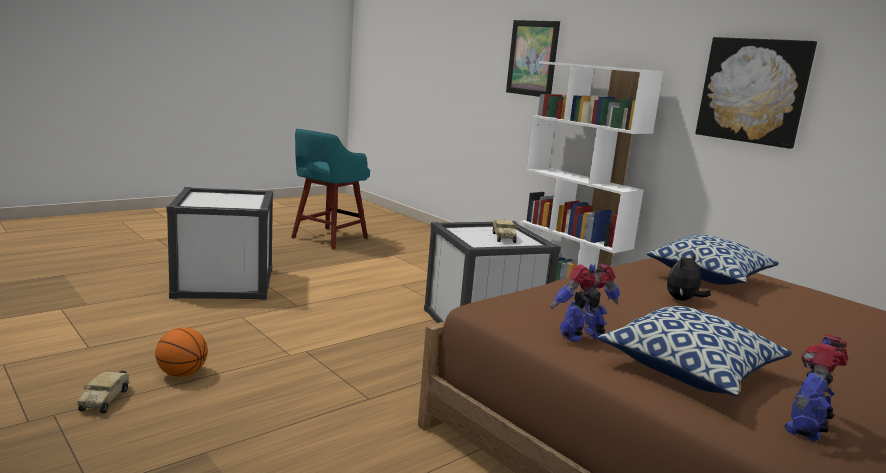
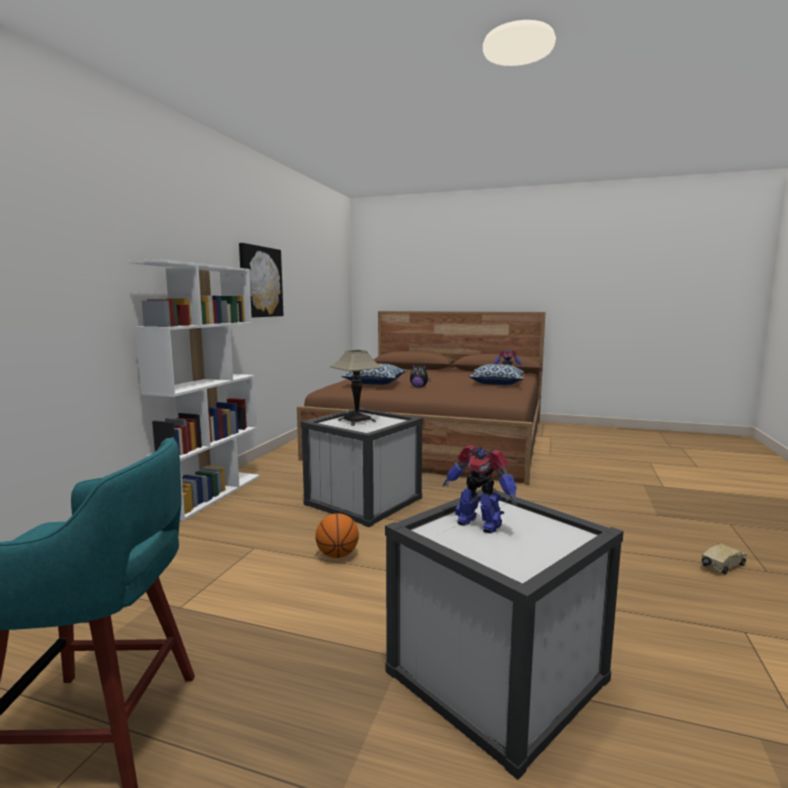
camera: 120 degrees left, 5 degrees down
(182, 374) = (648, 561): basketball -> basketball (337, 555)
(503, 237) = (357, 421): toy truck -> table lamp
(532, 58) = (73, 252): picture -> none
(583, 336) = (504, 391): toy robot -> toy robot (479, 523)

